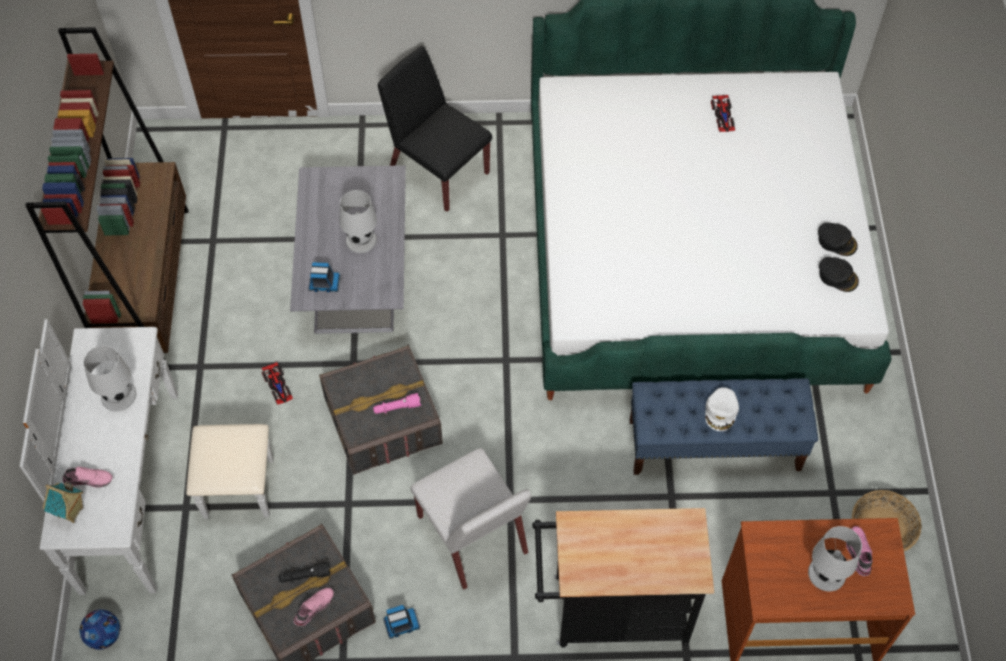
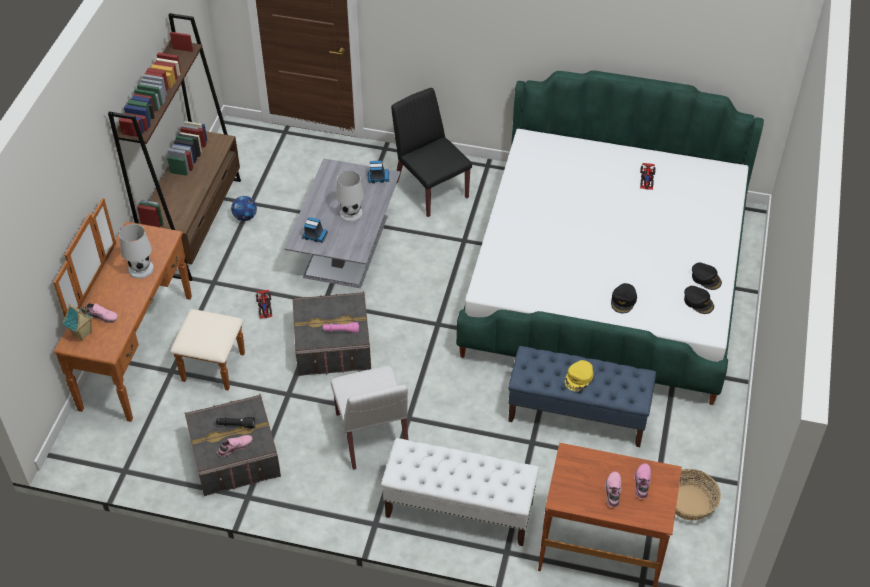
camera: 15 degrees right, 10 degrees down
(104, 636) = (86, 441): football -> football (245, 217)
(156, 488) = (155, 354): white dresser -> brown dresser
(401, 624) = (299, 482): toy truck -> toy truck (378, 178)
(611, 611) = (458, 509): black cart -> white bench
(721, 411) = (579, 378): white cap -> yellow cap
(748, 295) = (623, 300): none -> black cap
(826, 573) = (612, 491): white table lamp -> pink shoe

